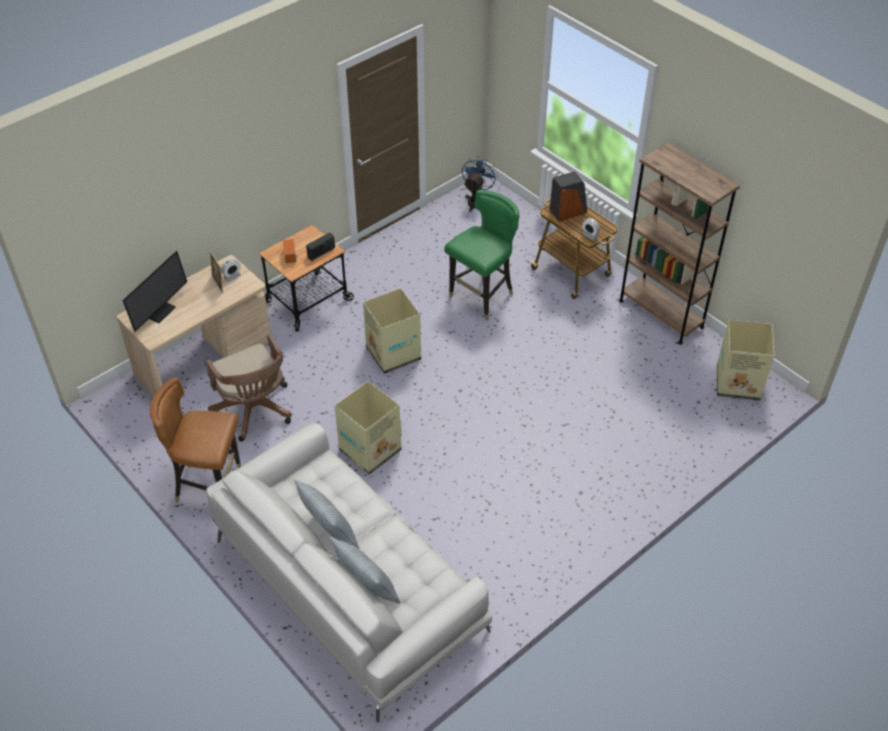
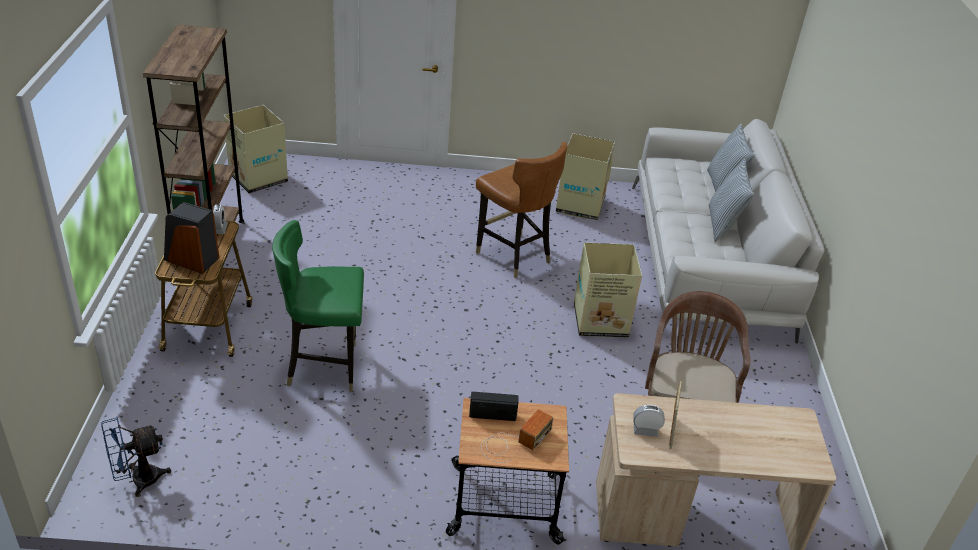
camera: 140 degrees left, 10 degrees down
(158, 310) = (774, 449): monitor -> none
(210, 486) = (776, 387): brown chair -> brown chair (513, 256)
(393, 353) = (482, 380): cardboard box -> cardboard box (580, 206)

